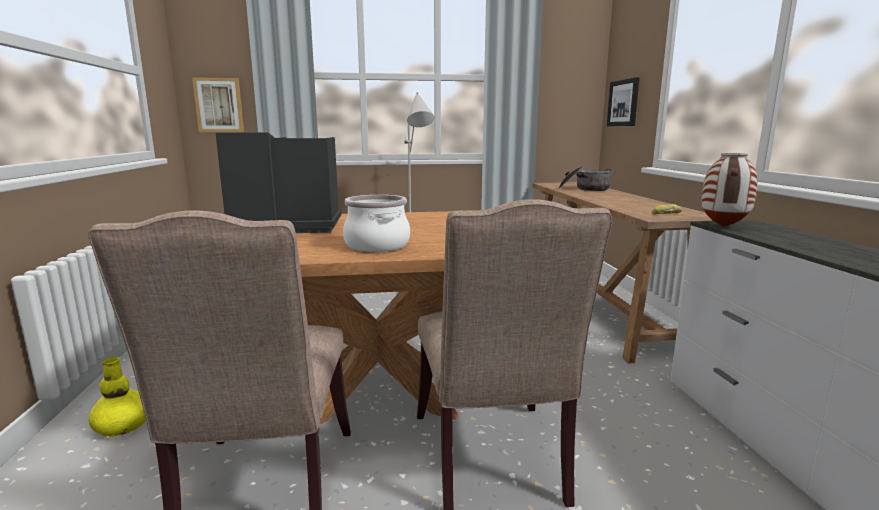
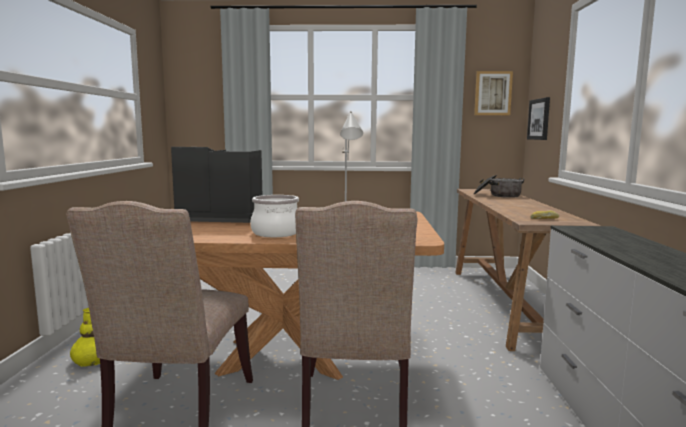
camera: 10 degrees right, 5 degrees down
(219, 105) = (197, 121): picture -> picture (492, 93)
(724, 227) = (573, 231): vase -> none

